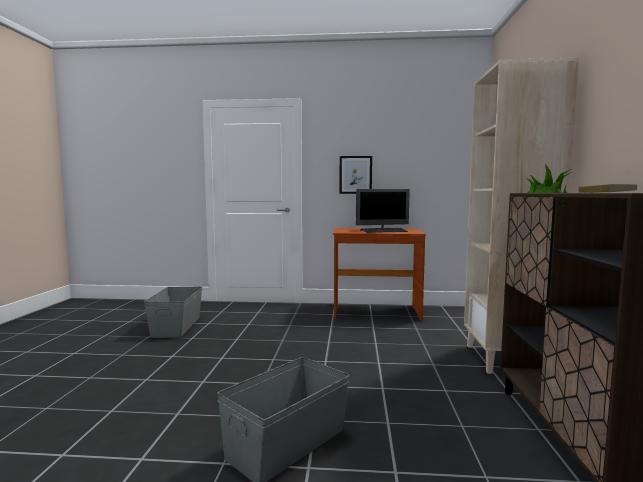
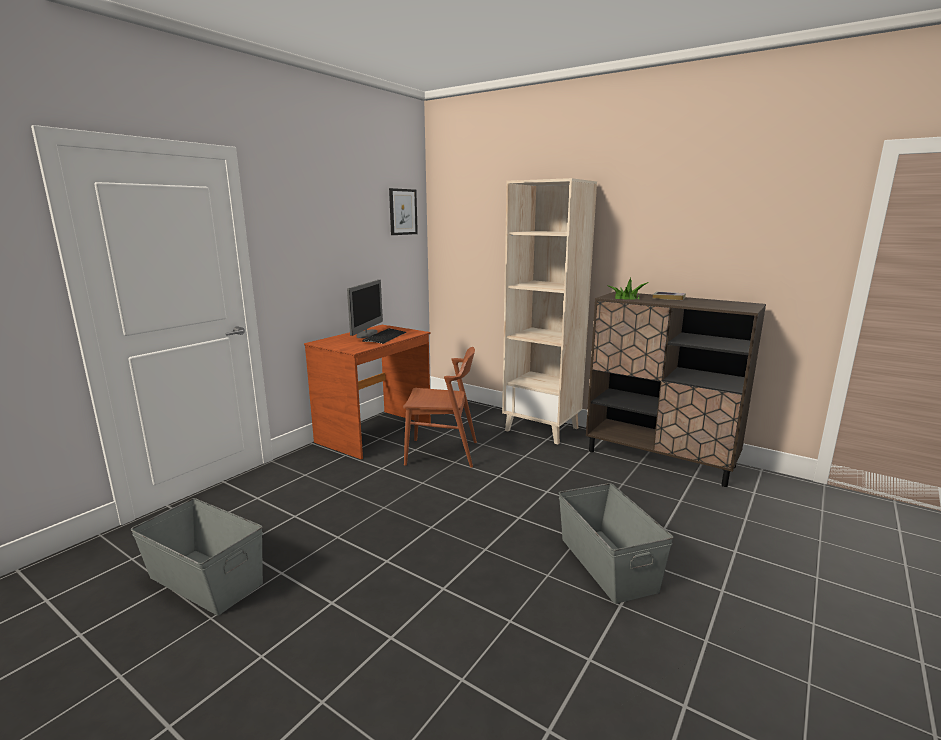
camera: 60 degrees left, 10 degrees up
(355, 175) = (317, 266): picture -> picture (403, 212)
(382, 336) = (442, 453): none -> brown chair

